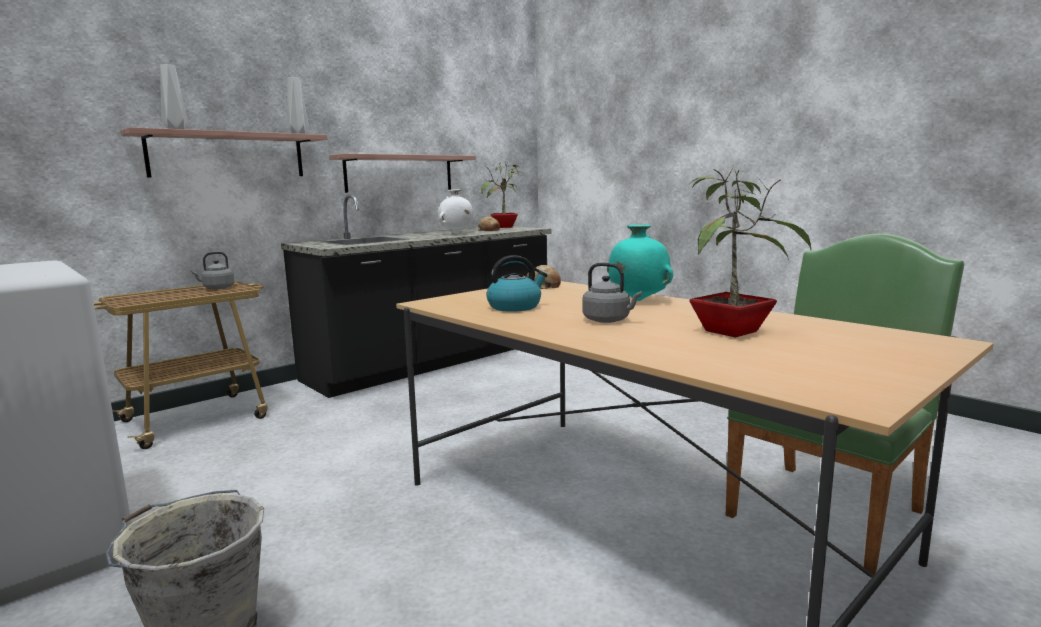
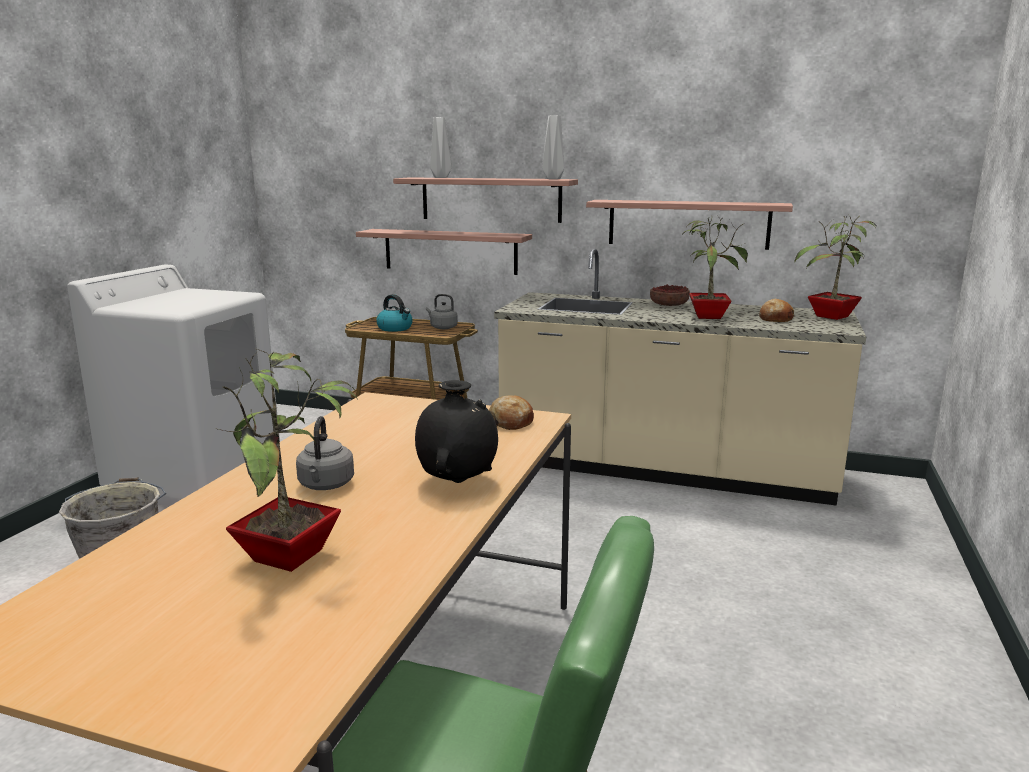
camera: 60 degrees right, 5 degrees up
(185, 211) = (450, 251): none -> shelf
(410, 234) = (669, 305): none -> bowl
(434, 361) = (664, 470): black counter -> beige counter
(456, 233) = (708, 316): white vase -> potted plant
(515, 307) = (375, 434): kettle -> kettle (395, 328)
(637, 300) = (457, 481): turquoise vase -> black vase

